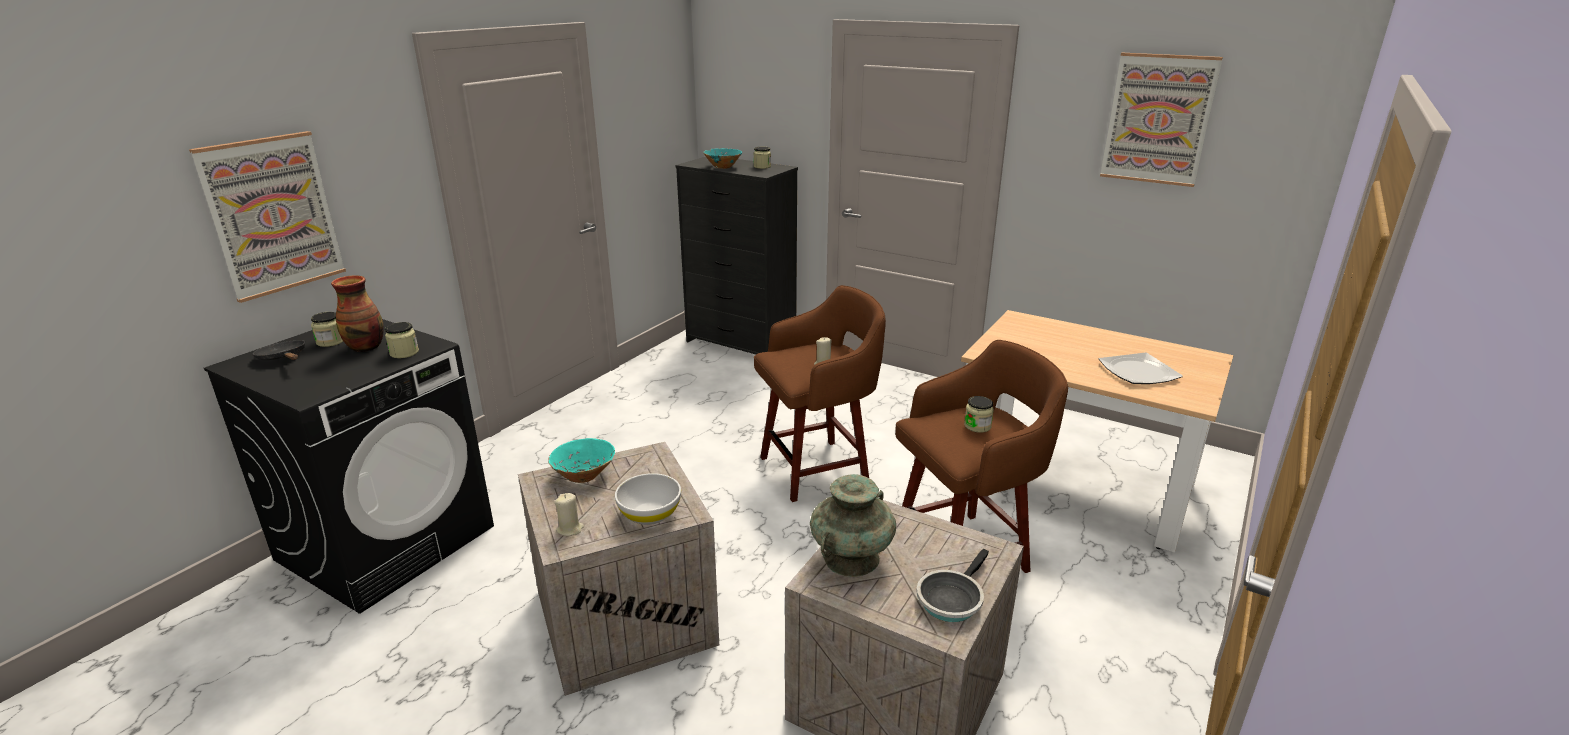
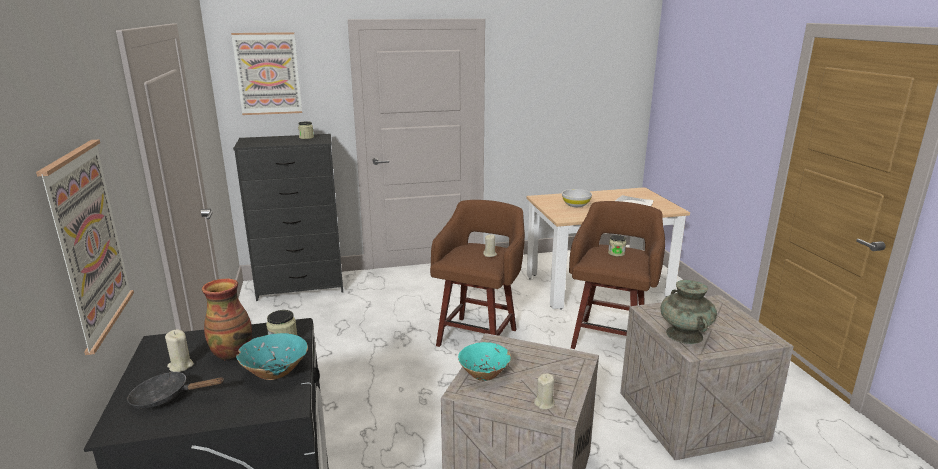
camera: 45 degrees left, 5 degrees down
(331, 341) = (180, 366): jar -> beige candle
(650, 514) = (564, 370): white bowl -> white bowl (575, 205)
(723, 167) = (278, 142): turquoise bowl -> turquoise bowl (275, 372)
(951, 599) = (744, 327): frying pan -> none
(1158, 119) = (569, 69): picture -> picture (268, 74)

